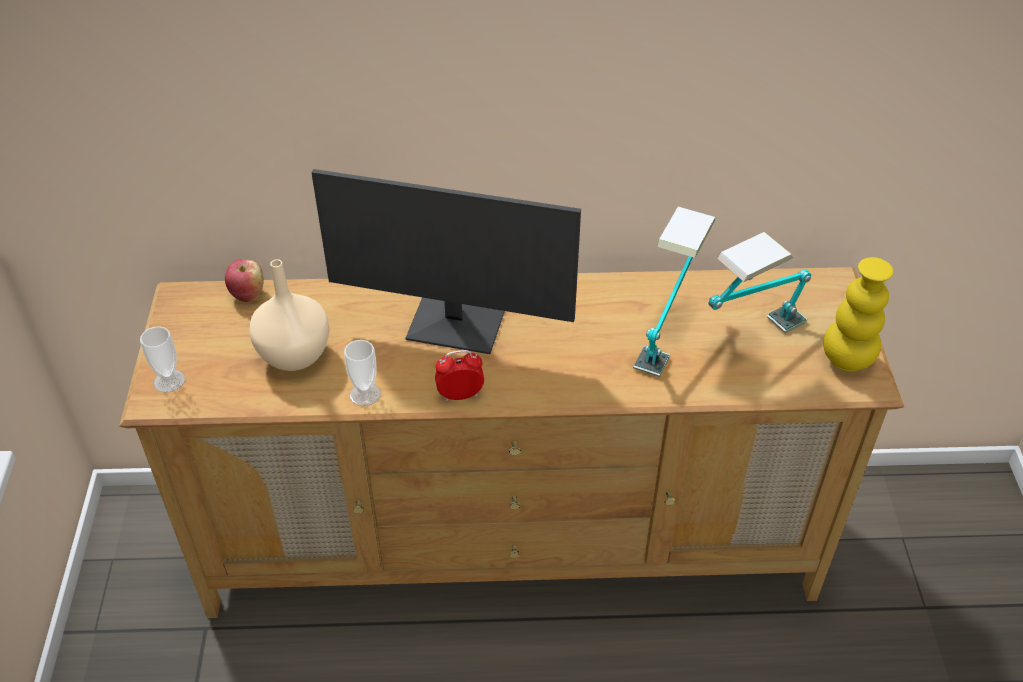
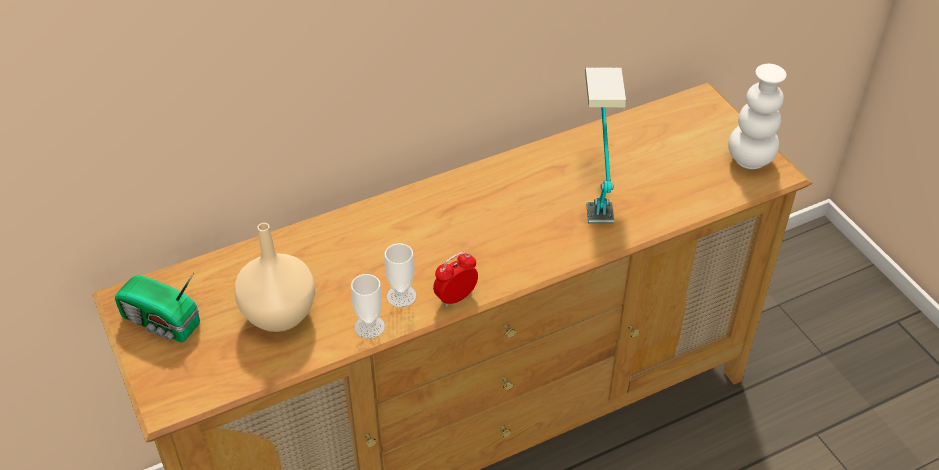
camera: 25 degrees left, 0 degrees up
(169, 381) = (170, 381): cup -> cup (401, 296)
(194, 328) = (162, 323): none -> radio
(247, 294) = (195, 274): apple -> none
(456, 325) = (412, 237): monitor -> none
(751, 338) = (666, 166): table lamp -> none
(846, 360) = (749, 160): yellow vase -> white vase

